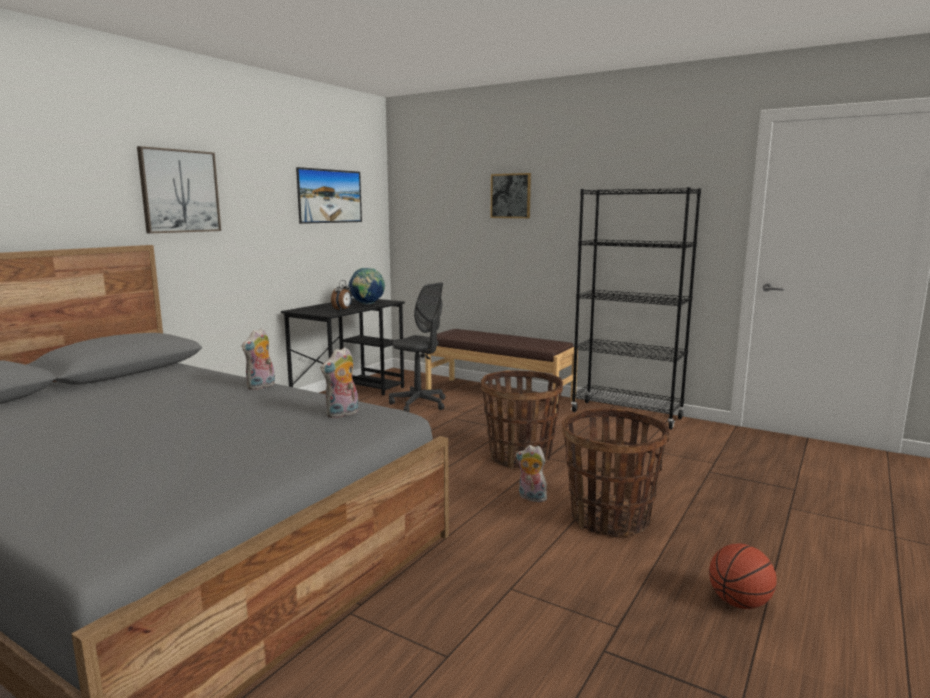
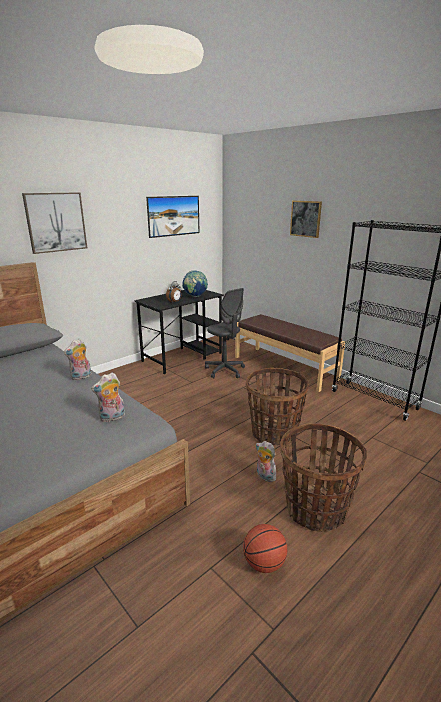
camera: 15 degrees right, 10 degrees up
(739, 603) = (385, 628): basketball -> basketball (264, 563)

